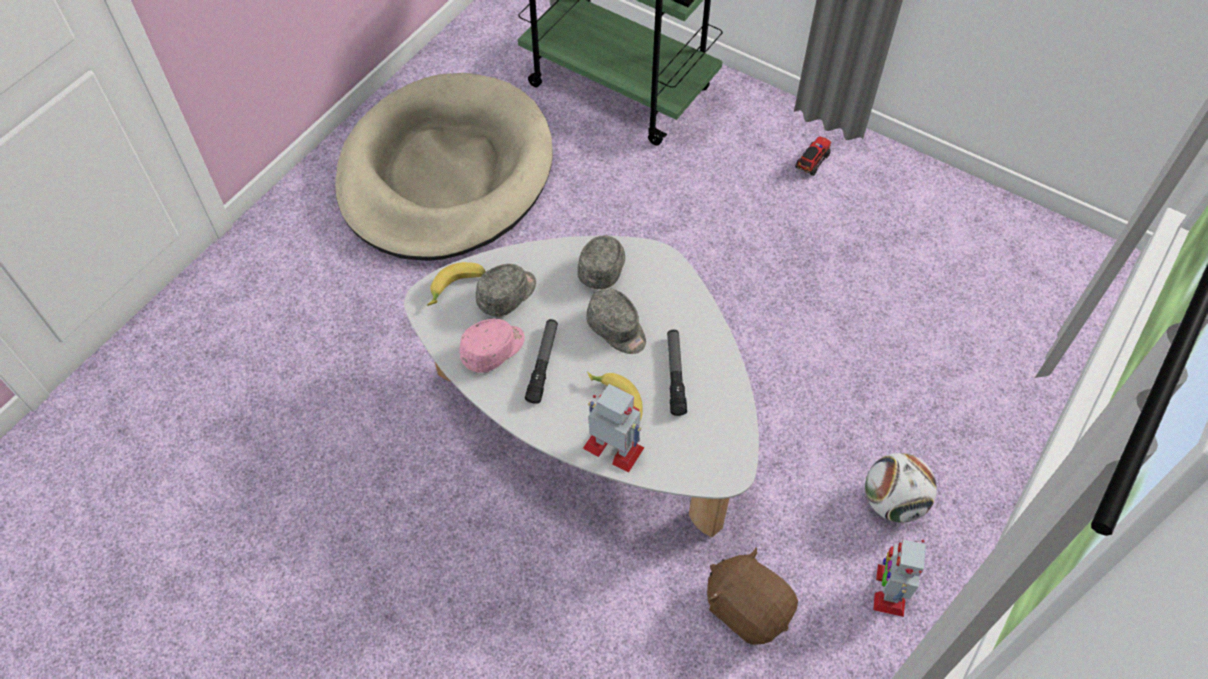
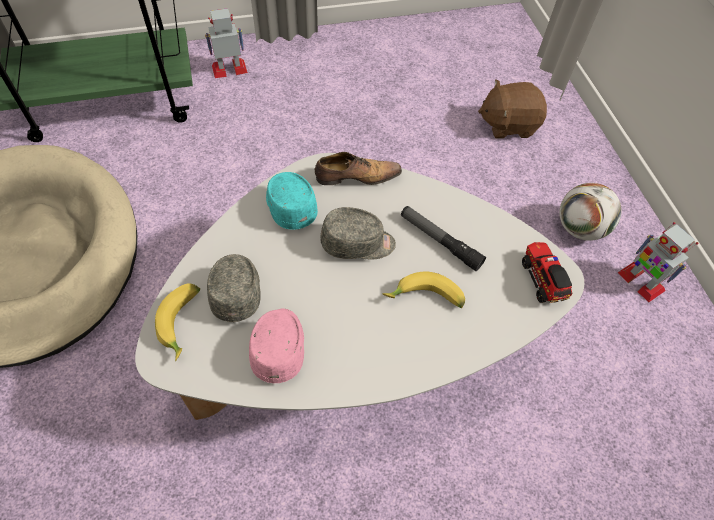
camera: 50 degrees left, 0 degrees up
(543, 364) = (334, 321): flashlight -> none
(603, 266) = (289, 205): grey cap -> turquoise cap
(614, 448) = (468, 336): toy robot -> toy robot (230, 69)
(673, 282) = (355, 176): none -> shoe
(747, 607) = (592, 373): brown plush toy -> brown plush toy (508, 124)
(812, 161) = (300, 65): toy truck -> toy truck (542, 279)

